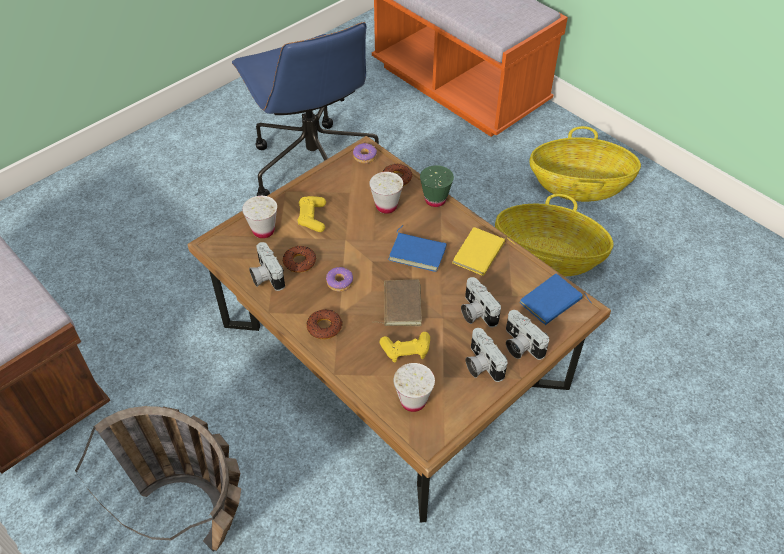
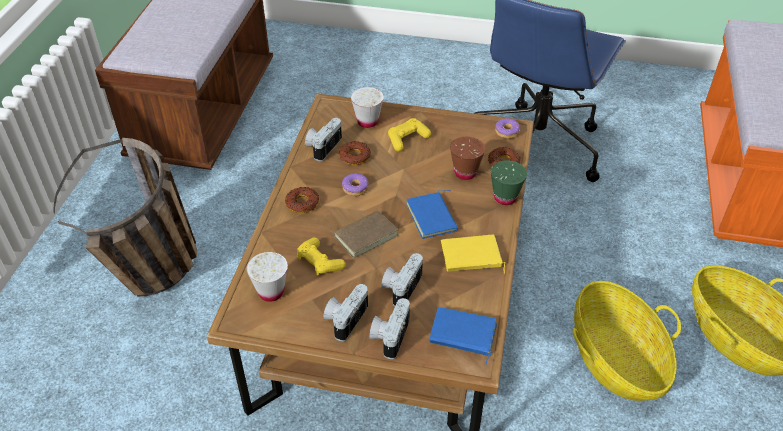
camera: 55 degrees right, 5 degrees down
(386, 206) = (465, 173): white cup -> brown cup

